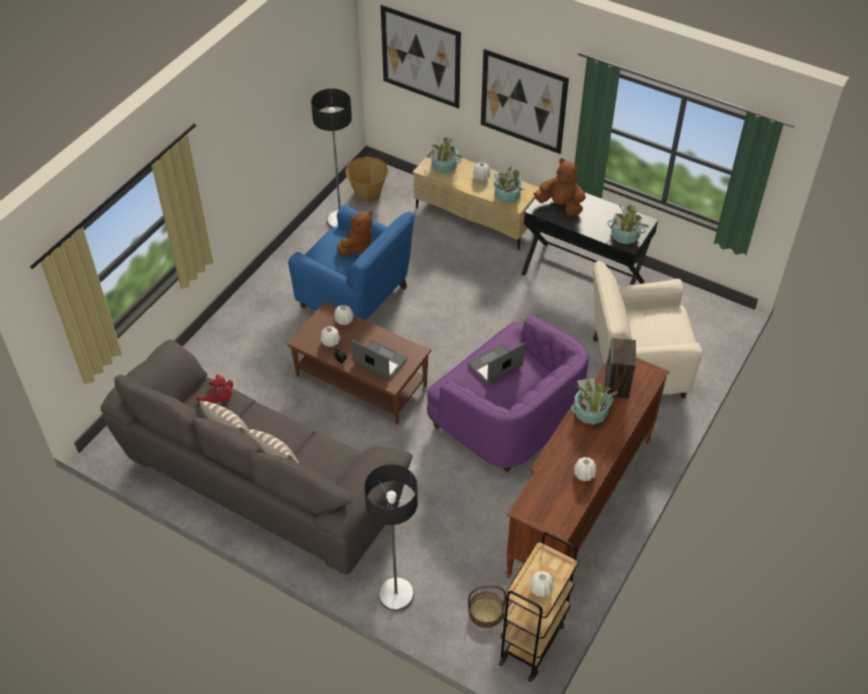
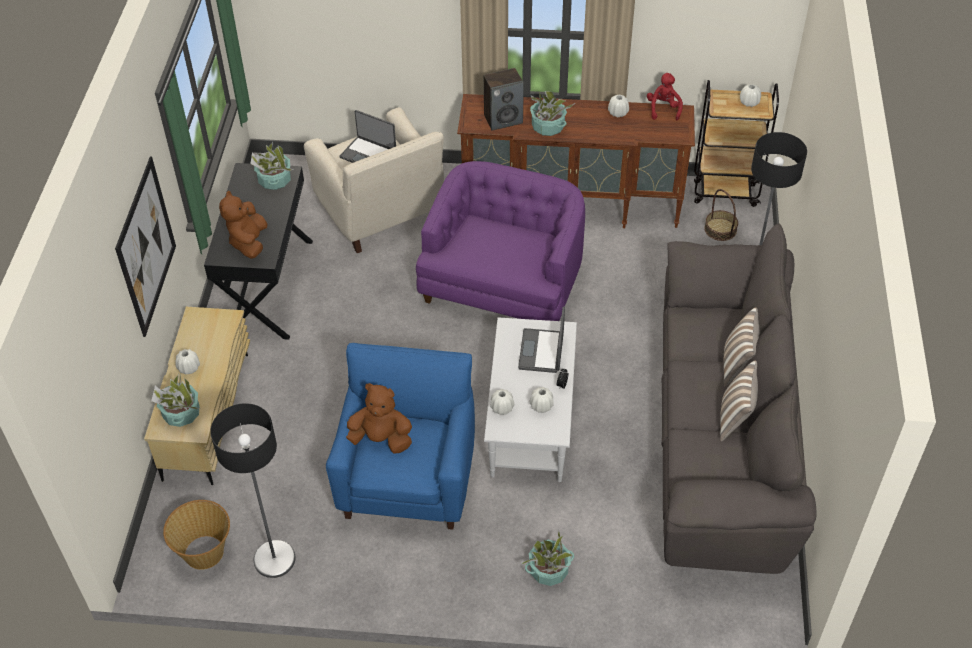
camera: 115 degrees left, 0 degrees up
(219, 398) = (693, 457): red plush toy -> red plush toy (663, 109)
(360, 381) = (531, 419): brown coffee table -> white coffee table
(421, 57) = (97, 366): picture -> none
(495, 366) = (494, 252): laptop -> laptop (368, 154)
(507, 195) = (214, 331): potted plant -> potted plant (549, 570)

